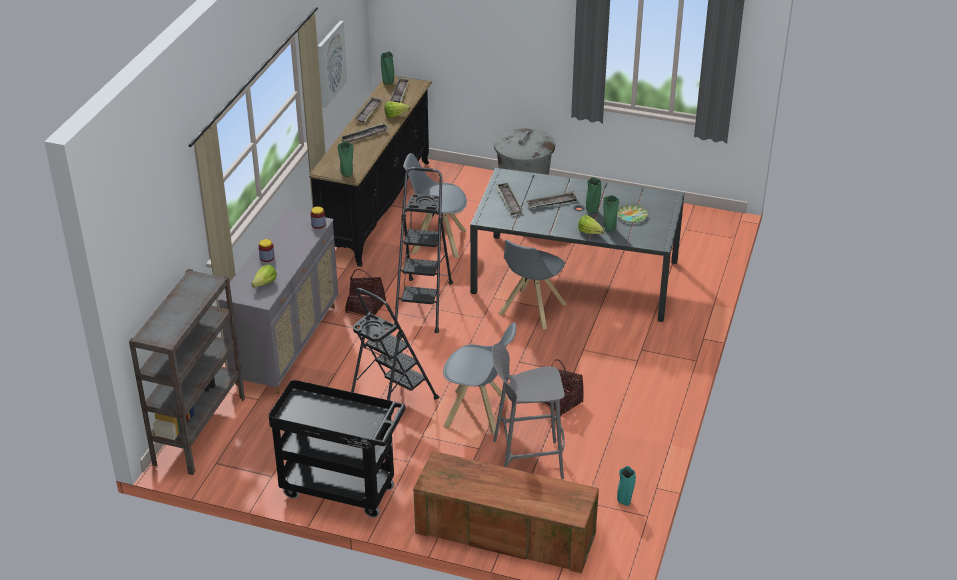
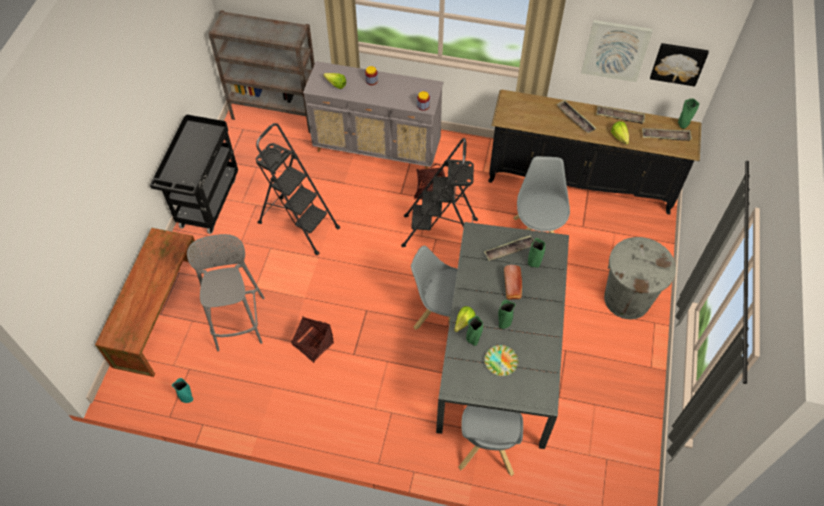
camera: 85 degrees right, 20 degrees up
(347, 175) = (505, 114): green vase -> green vase (534, 263)
(354, 39) = (678, 63): none -> picture
(478, 413) = (298, 284): grey chair -> grey chair (487, 450)
(552, 203) = (512, 287): tray -> bread

